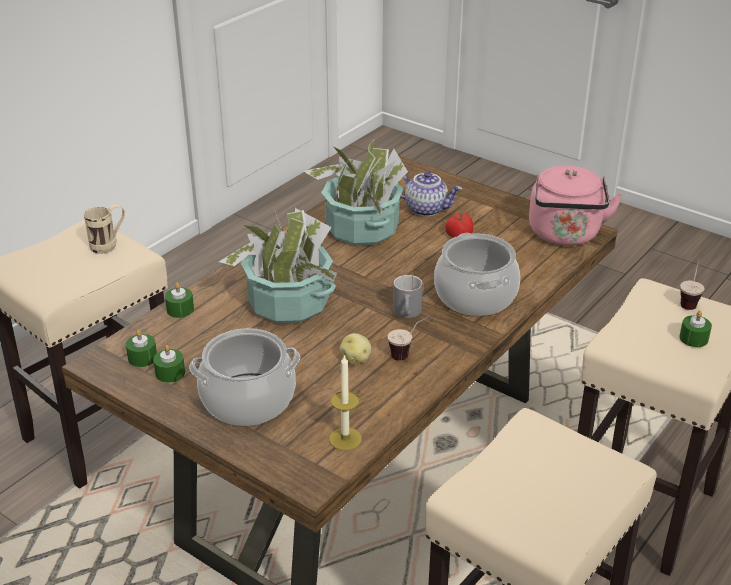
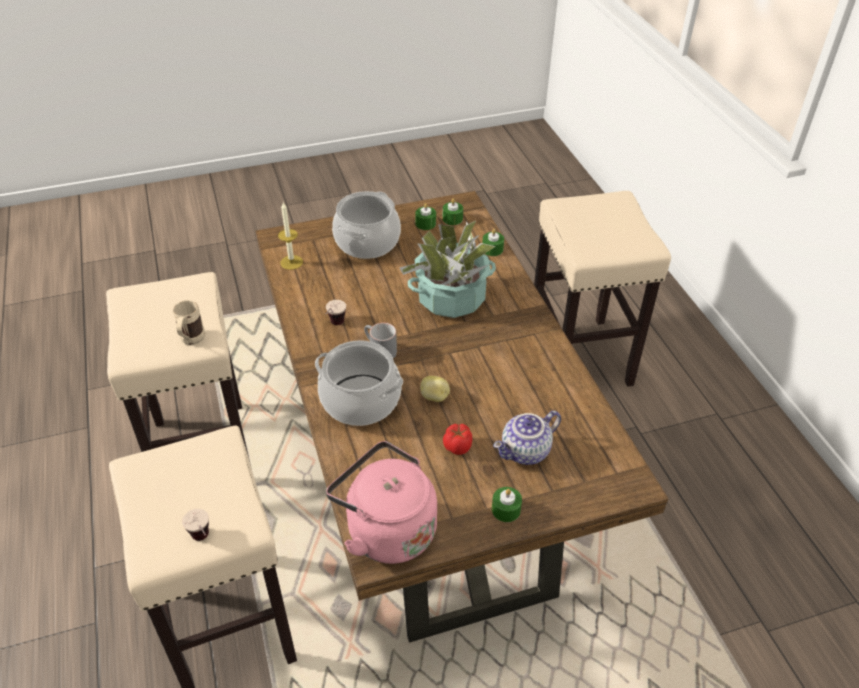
camera: 125 degrees right, 10 degrees up
(109, 245) = (612, 245): beige mug -> beige mug (191, 341)
(356, 359) = (356, 300): potato -> potato (435, 397)
(362, 229) = (523, 387): potted plant -> none
(693, 338) = (166, 500): green candle -> green candle (506, 510)

